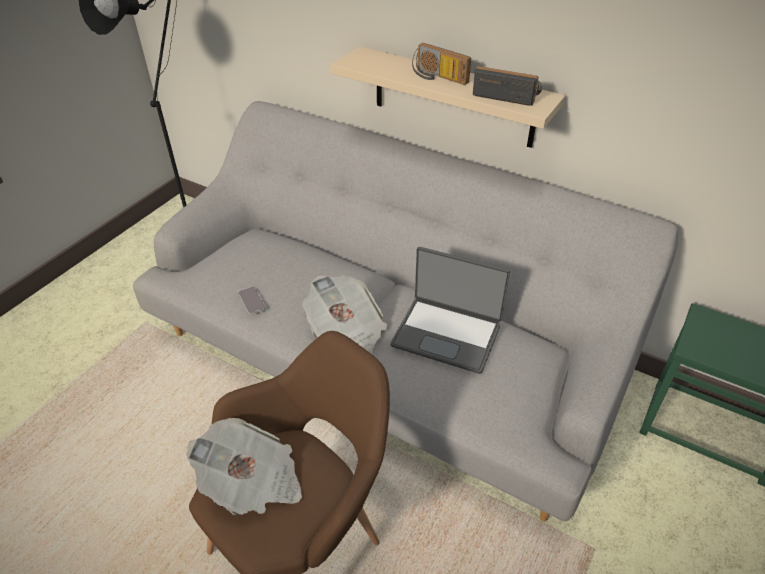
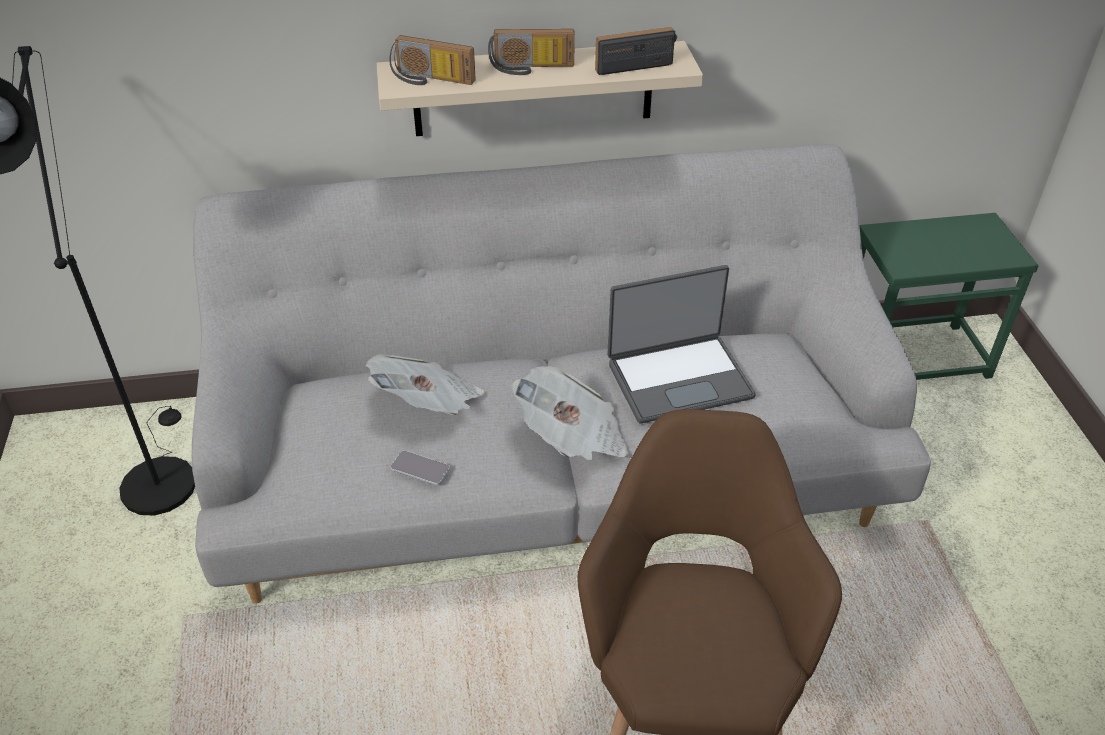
camera: 40 degrees left, 0 degrees up
(253, 482) = (678, 643): newspaper -> newspaper (429, 405)
(371, 64) = (430, 80): none -> radio

